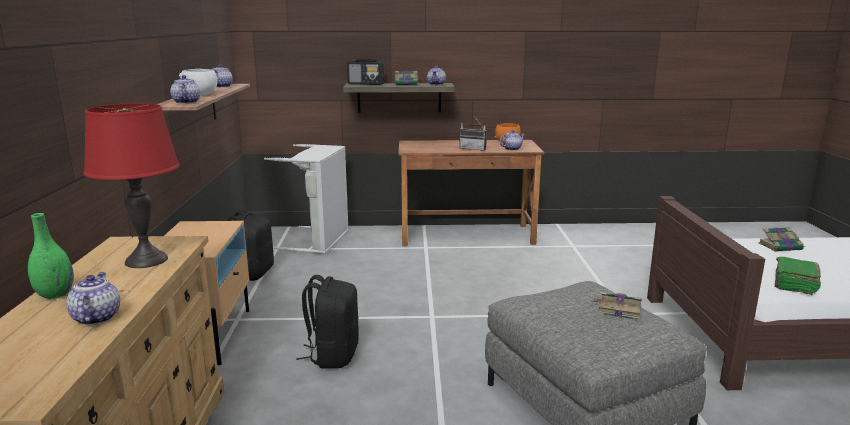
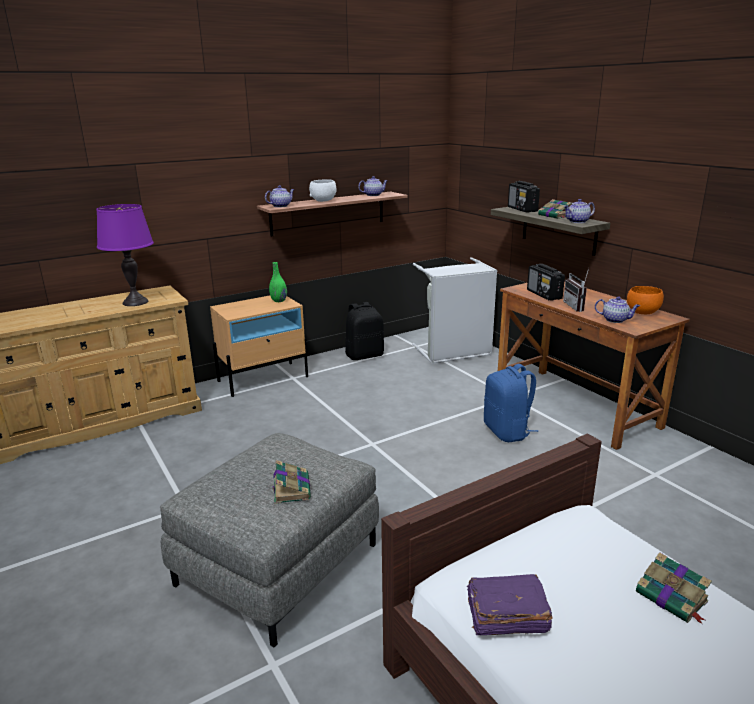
camera: 60 degrees right, 5 degrees up
(55, 294) = (79, 303): green vase -> green vase (279, 301)
(96, 317) = (52, 318): teapot -> none
(146, 260) = (135, 302): red table lamp -> purple table lamp
(333, 355) = (273, 426): black backpack -> none
(435, 148) = (544, 295): none -> radio
(476, 264) = (507, 432): none -> blue backpack
(794, 284) = (505, 616): green book -> purple book

